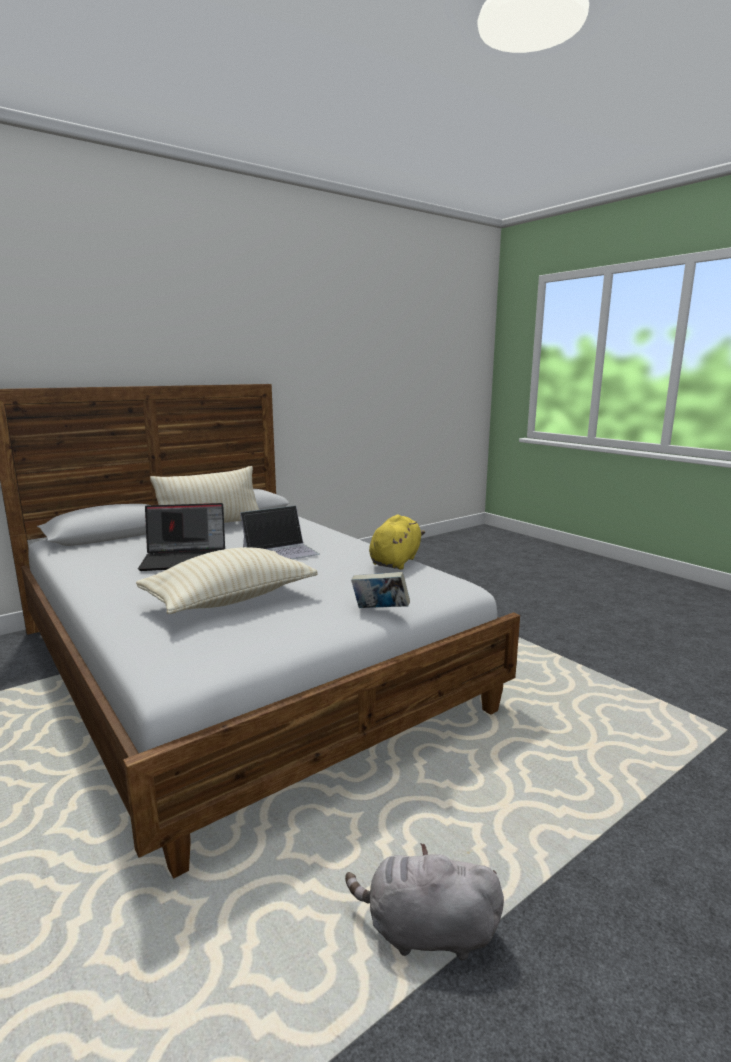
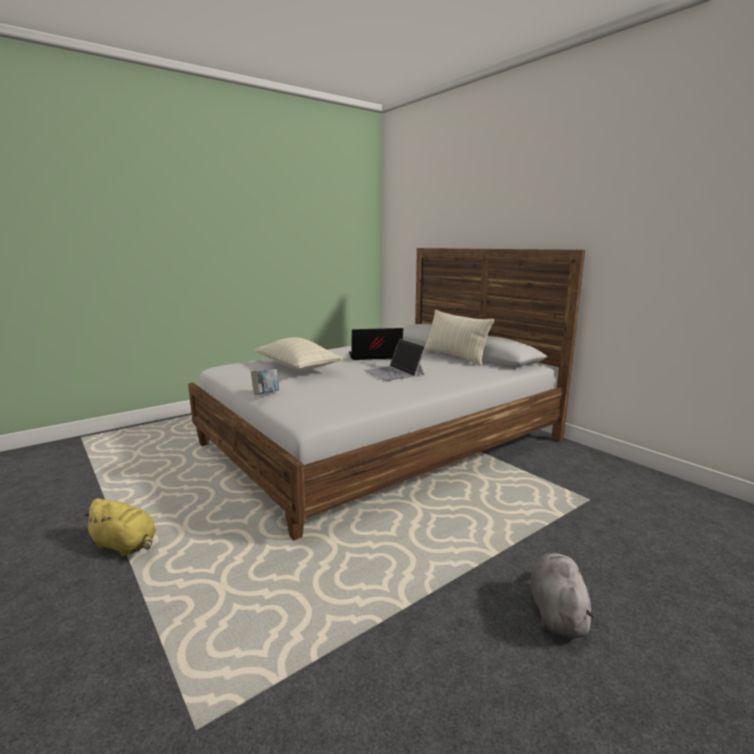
camera: 90 degrees right, 0 degrees up
(186, 559) = (373, 357): laptop -> laptop turned 90 degrees clockwise
(396, 561) = (371, 401): yellow plush toy -> yellow plush toy (126, 545)
(425, 931) = (125, 497): grey plush toy -> grey plush toy (557, 612)

